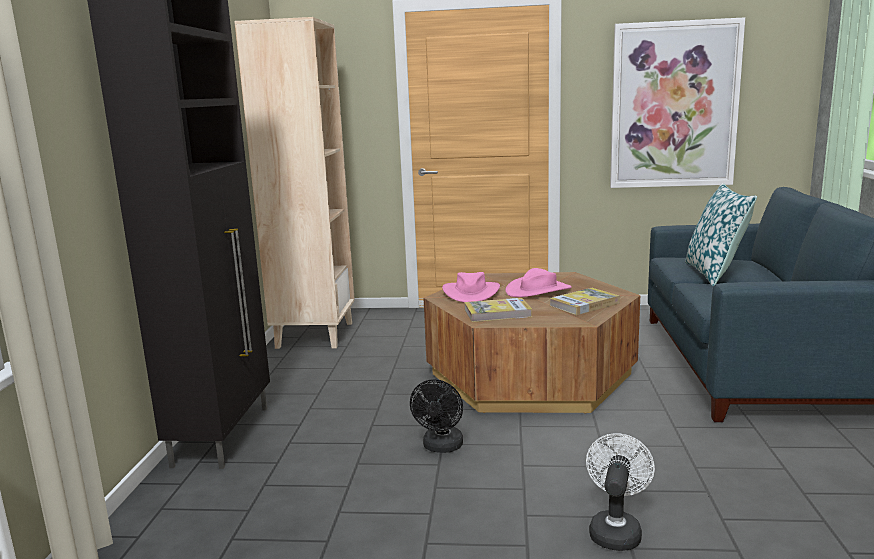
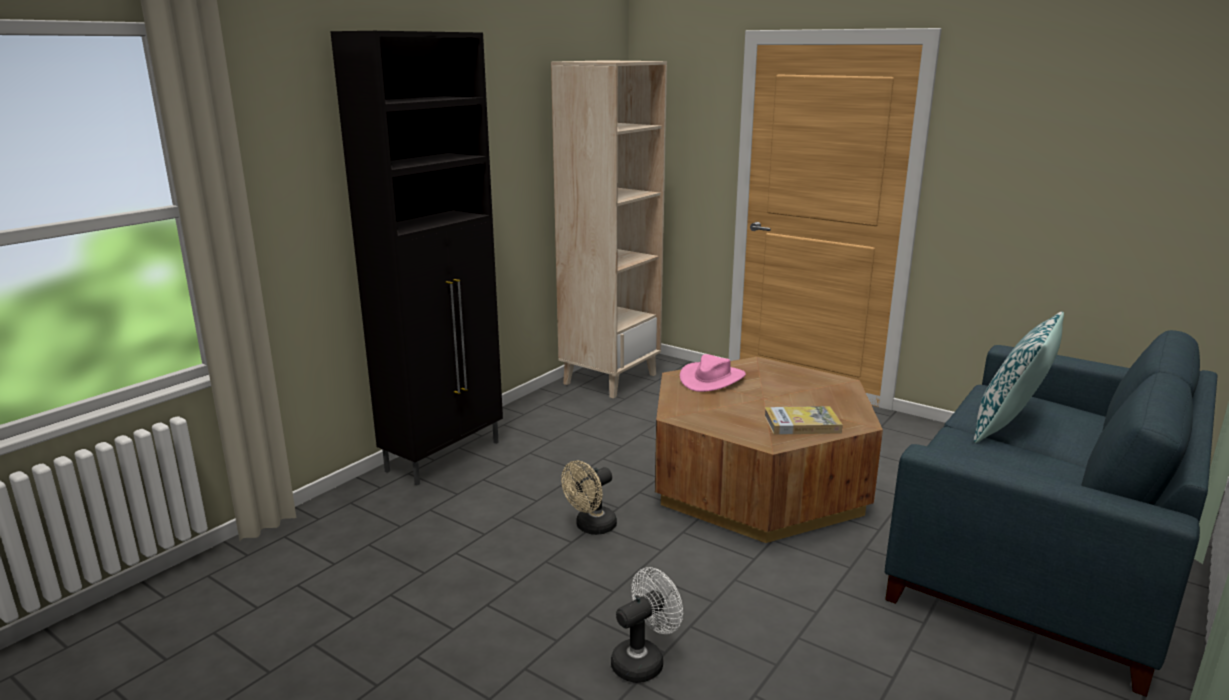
camera: 30 degrees right, 5 degrees up
(441, 447) = (591, 527): black fan -> beige fan
(497, 313) = (701, 410): book -> none
(538, 290) = (782, 393): pink hat -> none
(674, 105) = (1075, 189): picture -> none

